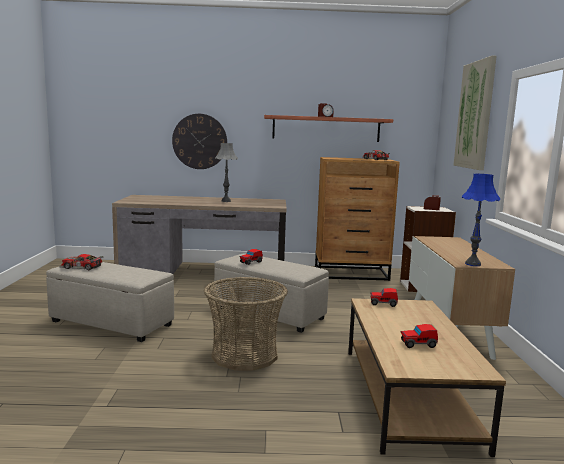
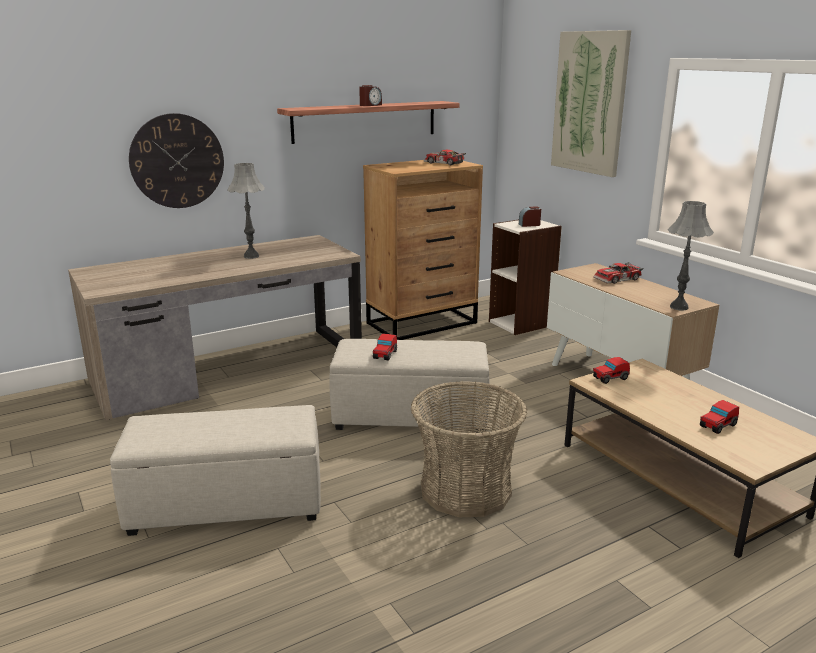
camera: 30 degrees left, 10 degrees up
(81, 267) = (168, 436): toy car -> toy car (618, 279)
(473, 264) = (679, 307): blue table lamp -> grey table lamp

